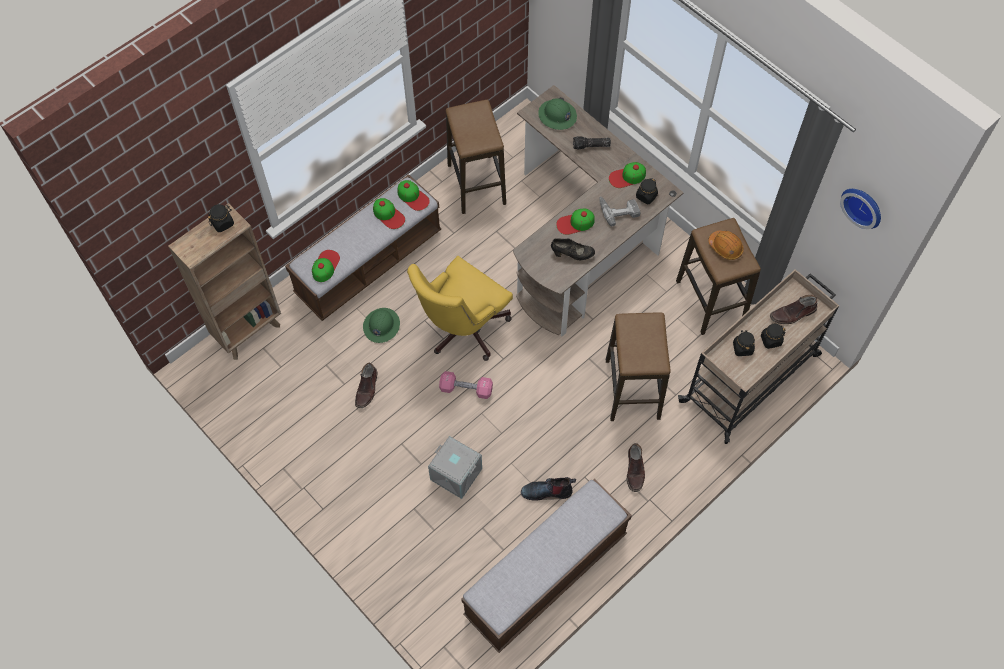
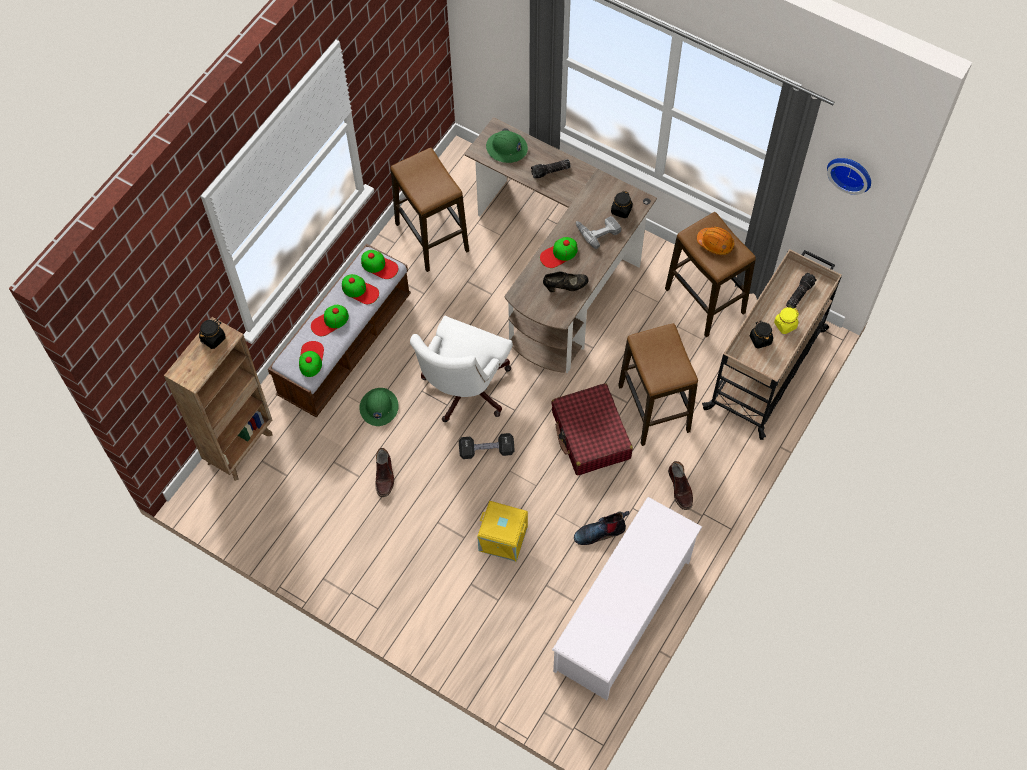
camera: 15 degrees left, 0 degrees up
(455, 474) = (502, 539): grey storage box -> yellow storage box
(461, 329) = (463, 391): yellow office chair -> white office chair
(466, 389) = (486, 450): pink dumbbell -> black dumbbell
(545, 575) = (623, 615): bench -> white shoe rack
(566, 399) = (590, 435): none -> red suitcase
(627, 177) = (596, 195): cap -> cap (330, 322)
(770, 340) = (785, 325): black jar -> yellow jar
(793, 314) = (799, 294): brown boot -> flashlight

